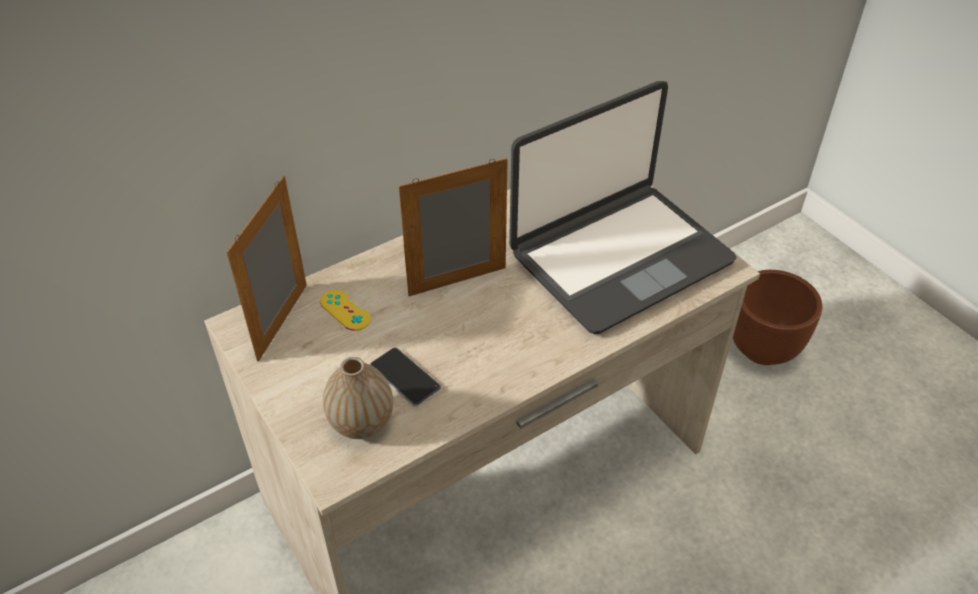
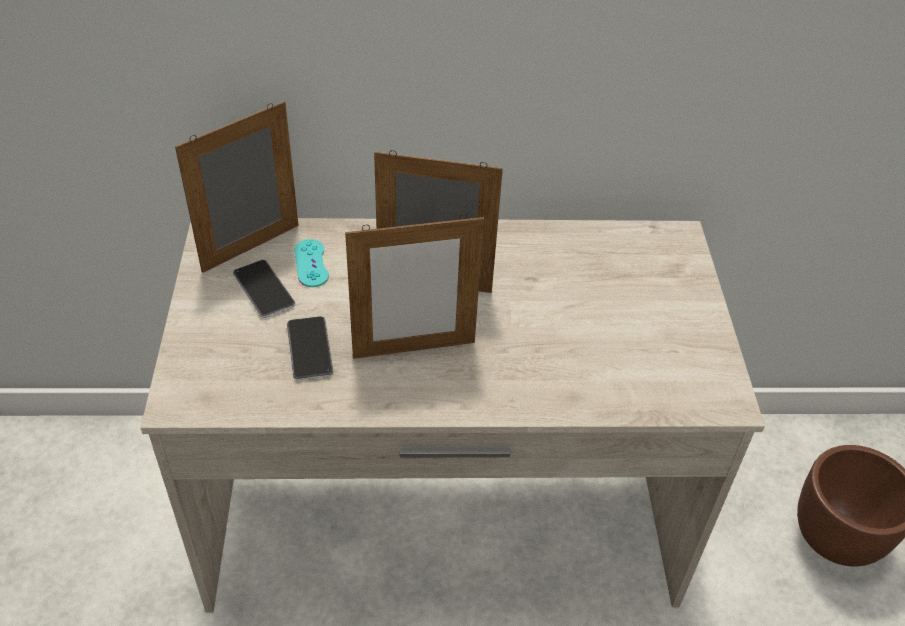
camera: 30 degrees right, 0 degrees up
(325, 350) = (264, 289): none -> phone
(345, 310) = (311, 263): yellow game controller -> turquoise game controller
(361, 423) = (238, 370): vase -> none
(485, 338) = (414, 349): none -> picture frame
(619, 256) = (618, 335): laptop -> none

